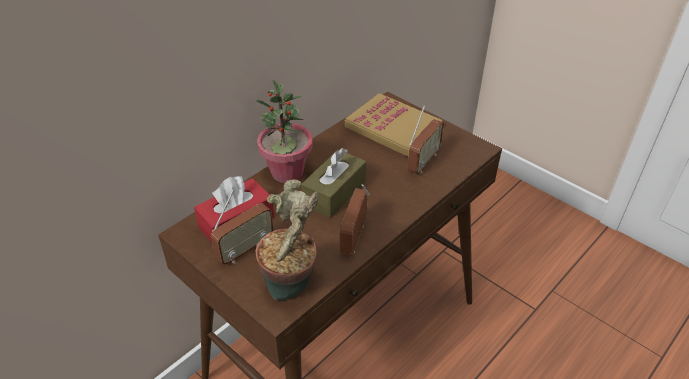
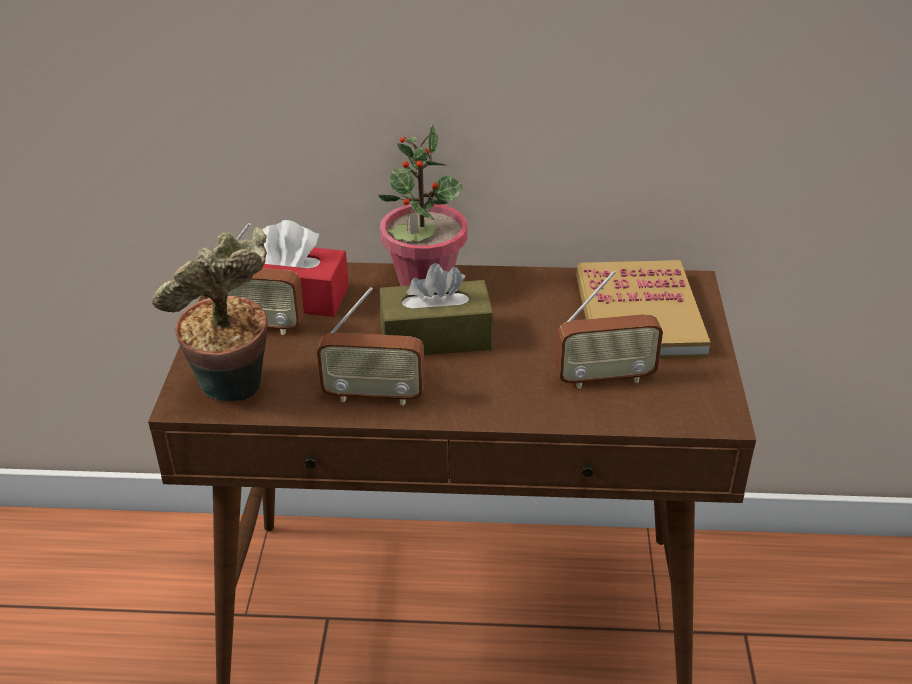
camera: 50 degrees right, 5 degrees down
(354, 238) = (373, 396): radio -> radio turned 150 degrees counterclockwise

